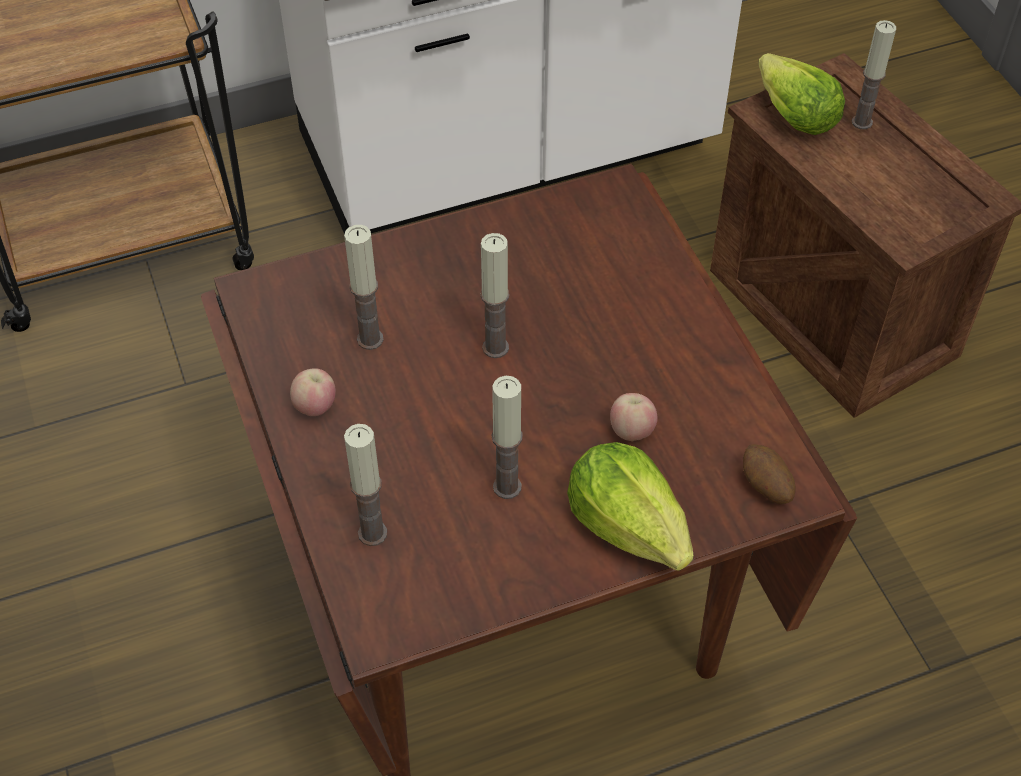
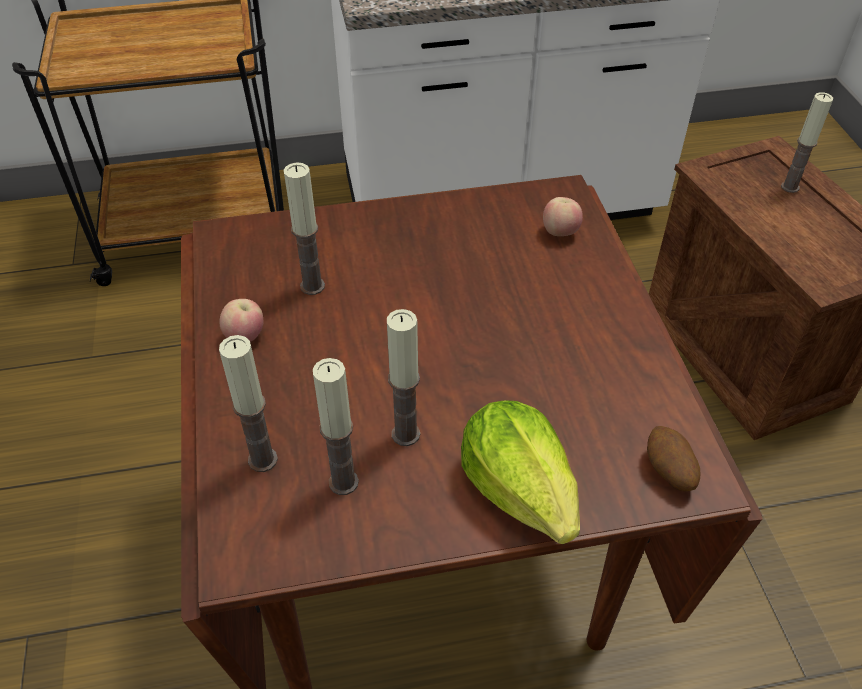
camera: 10 degrees right, 5 degrees down
(495, 347) = (425, 307): candle -> candle (343, 482)
(631, 431) = (539, 399): apple -> apple (560, 232)
(794, 115) = (731, 175): lettuce -> none

